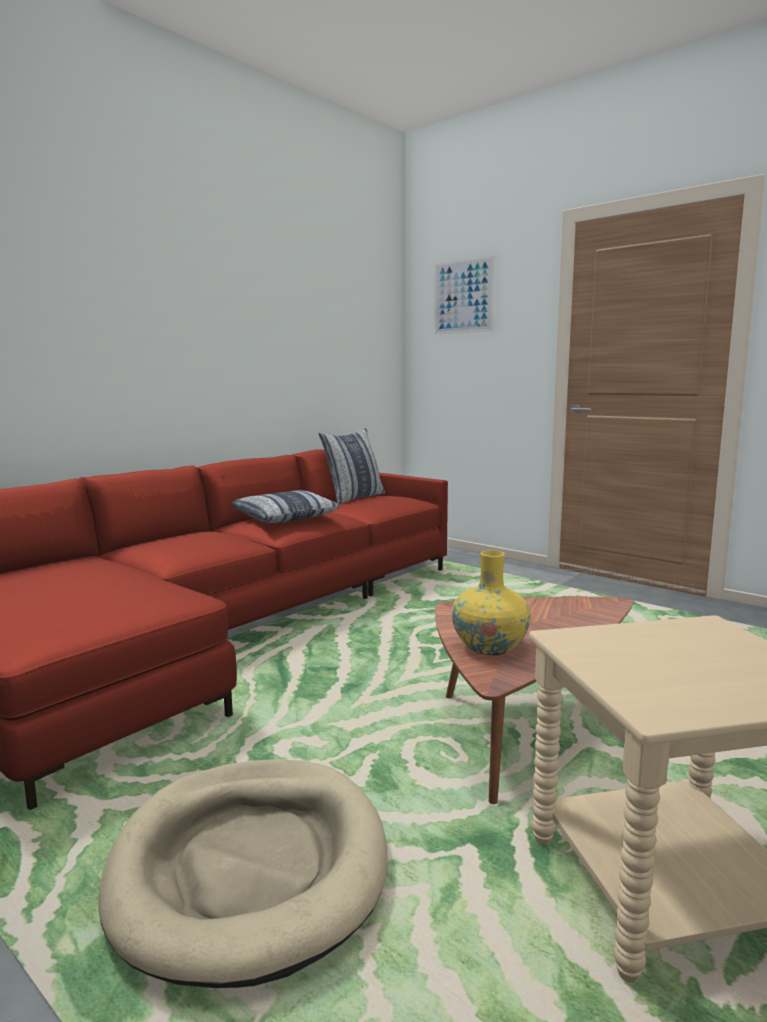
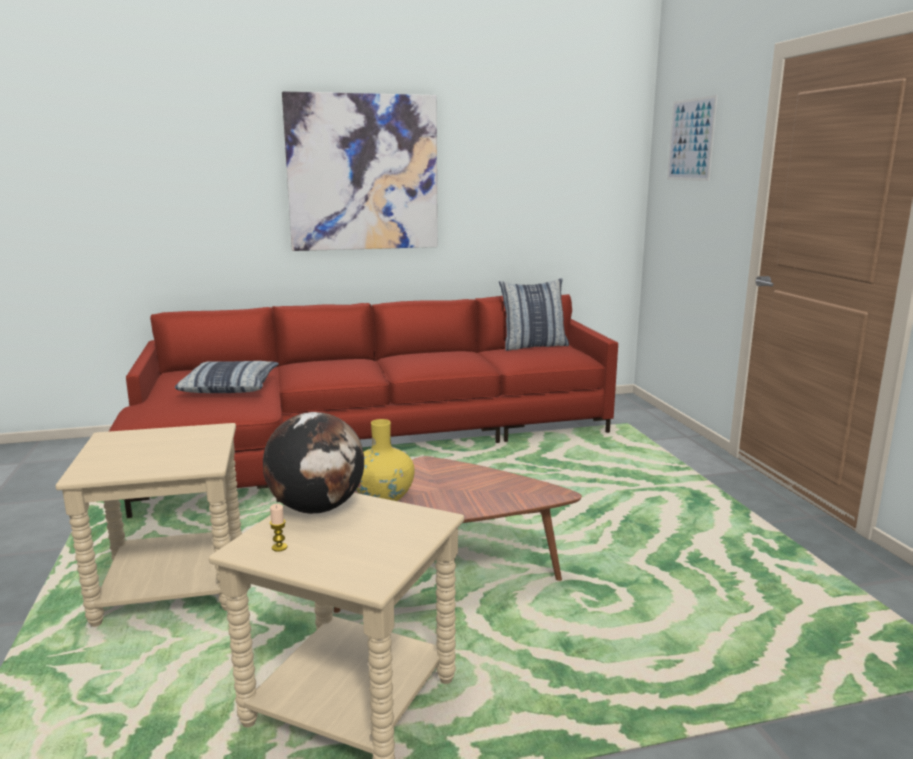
camera: 35 degrees right, 5 degrees up
(169, 311) = (363, 173): none -> picture
(250, 866) = (173, 586): beige dog bed -> beige side table
(282, 517) = (427, 357): pillow -> pillow (230, 387)
(598, 649) = (317, 508): none -> globe
(679, 696) = (279, 547): none -> candle

